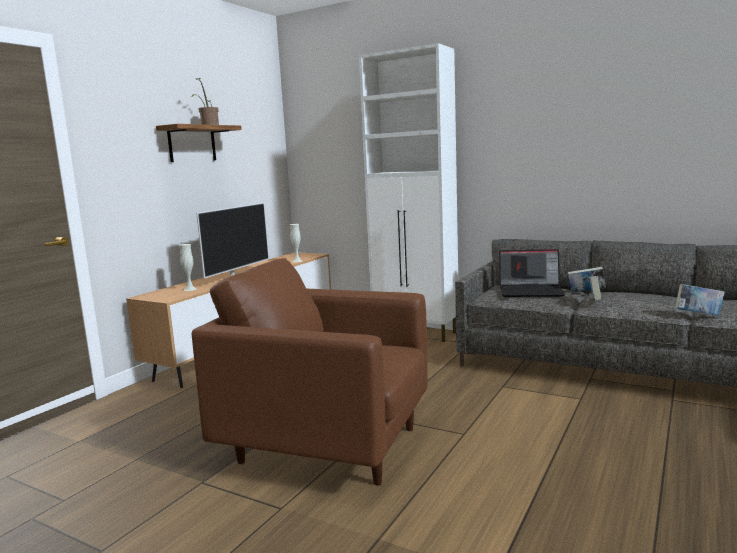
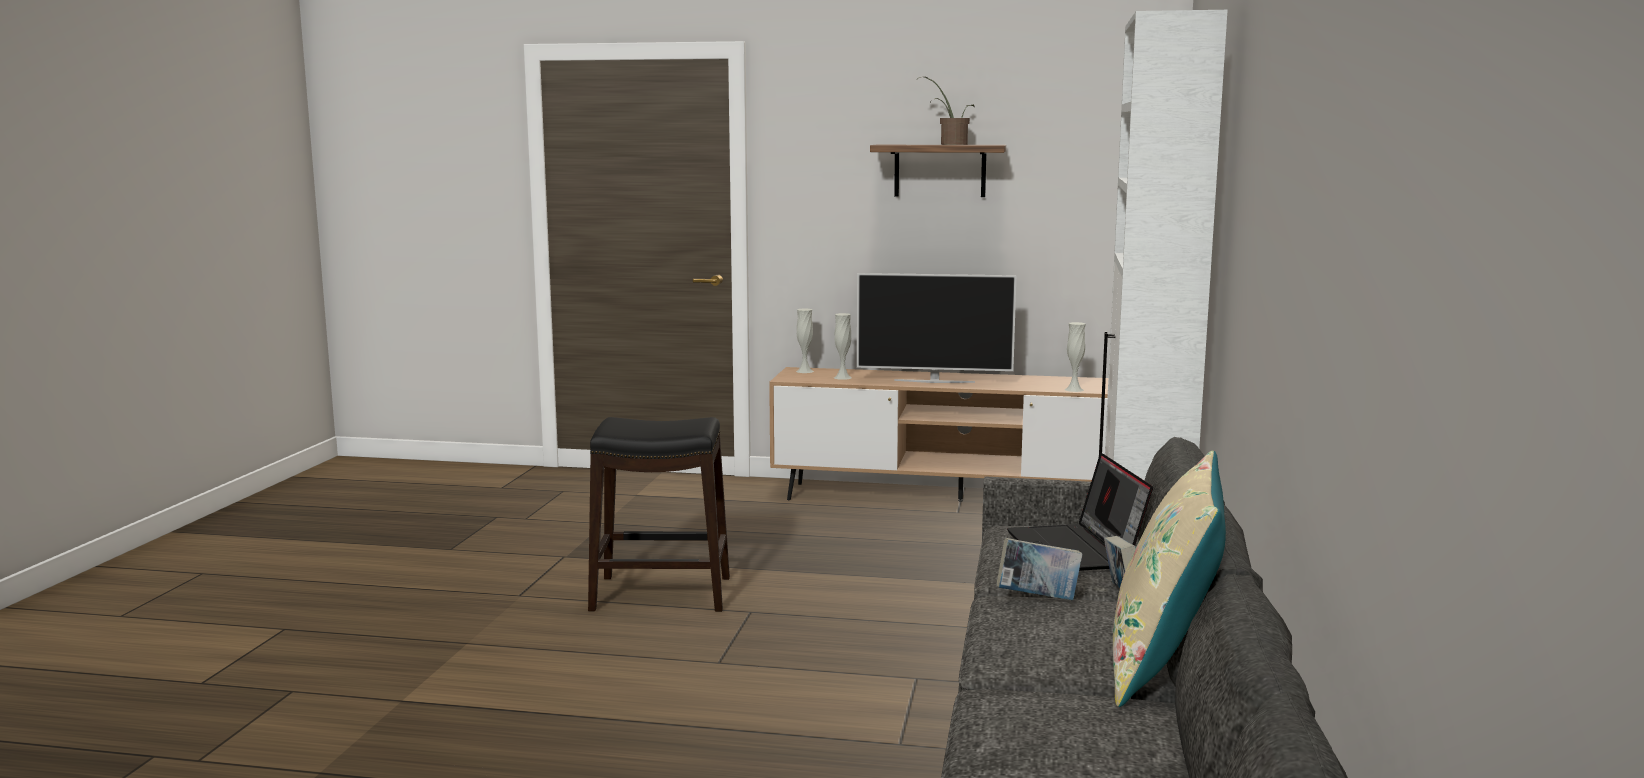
camera: 70 degrees right, 0 degrees up
(152, 295) = (804, 371): none -> white vase
(328, 444) = (661, 593): brown armchair -> black stool
(669, 295) = (1162, 665): none -> beige pillow
(698, 315) = (993, 682): book -> none

